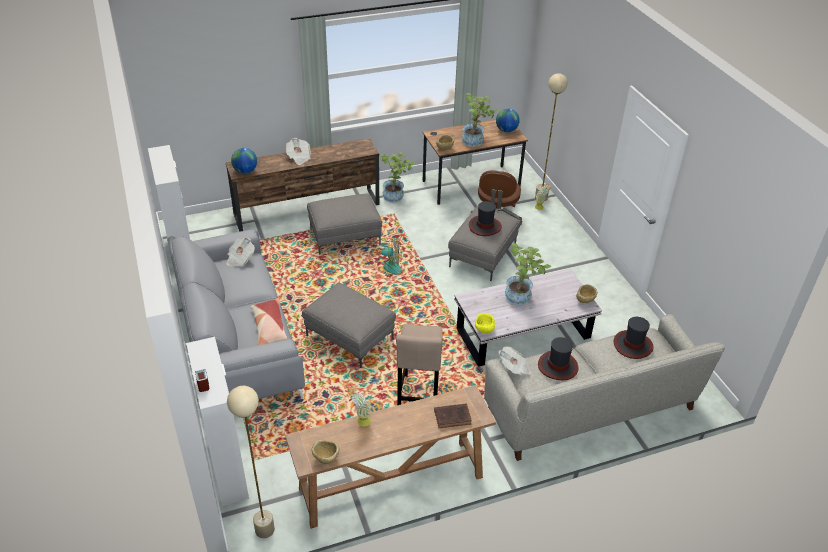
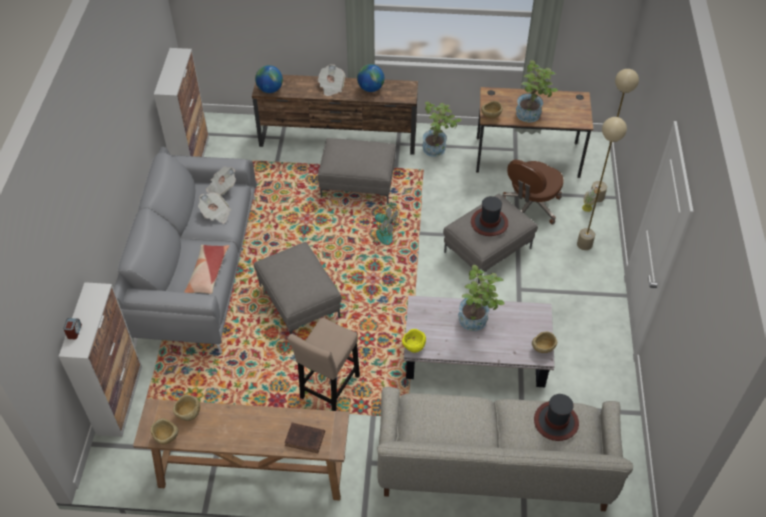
camera: 25 degrees right, 10 degrees up
(265, 529) = (119, 472): beige floor lamp -> beige floor lamp (584, 244)
(334, 433) = (188, 414): none -> beige bowl
(360, 421) = (218, 410): potted plant -> none
(506, 130) = (575, 110): globe -> globe (370, 88)
(514, 368) = (413, 402): newspaper -> newspaper (216, 214)
(558, 366) = (459, 417): hat -> none

